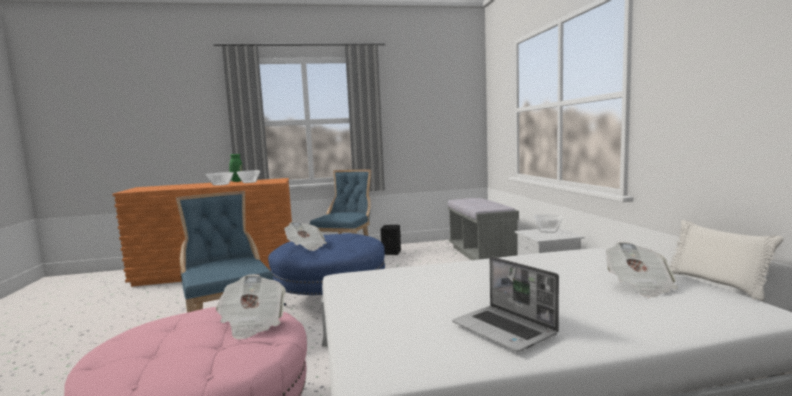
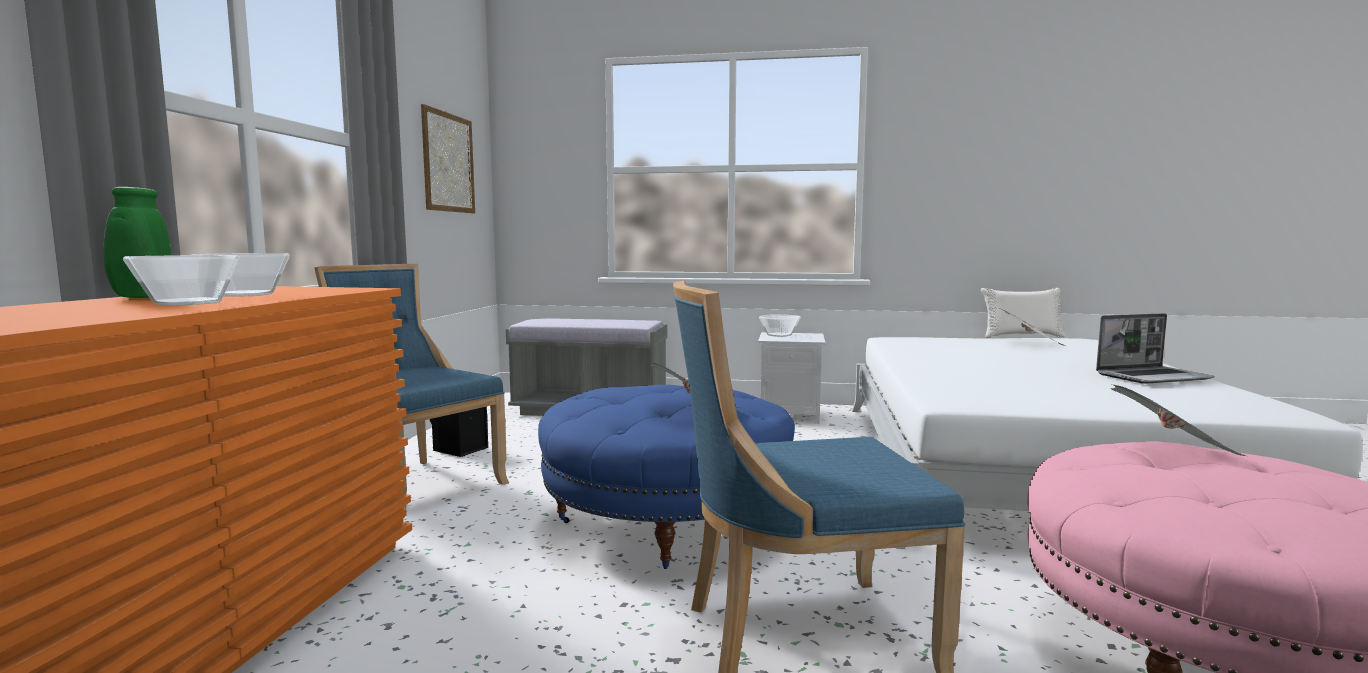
camera: 70 degrees left, 0 degrees up
(437, 116) = (448, 161): none -> picture

